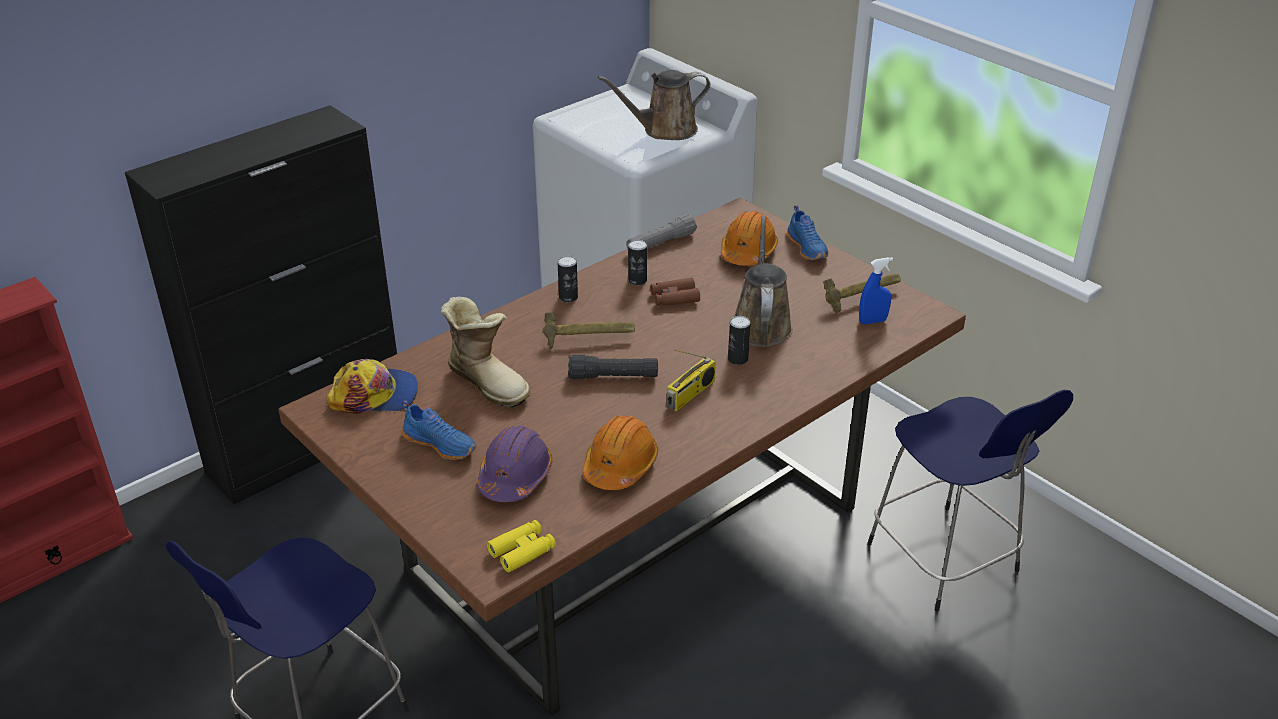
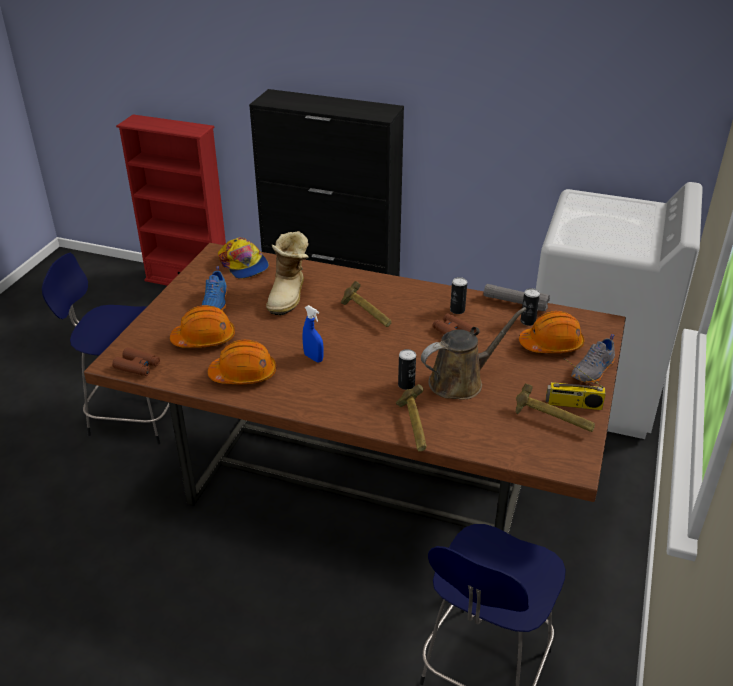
camera: 60 degrees right, 0 degrees up
(515, 476) = (204, 339): purple hard hat -> orange hard hat
(522, 551) = (137, 366): yellow binoculars -> brown binoculars
(568, 297) = (407, 291): can -> can (528, 321)
(613, 377) = (336, 339): black flashlight -> none
(665, 130) = (619, 238): brown watering can -> none
(690, 395) = (344, 377): radio -> radio (573, 404)
(808, 248) = (593, 371): blue shoe -> grey shoe
(812, 380) = (414, 428): none -> hammer
(872, 321) = (526, 437): blue spray bottle -> blue spray bottle (313, 358)

